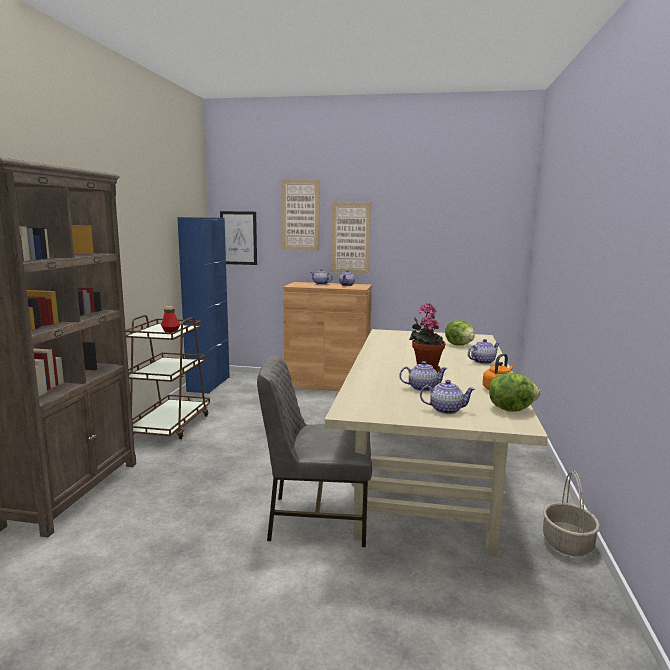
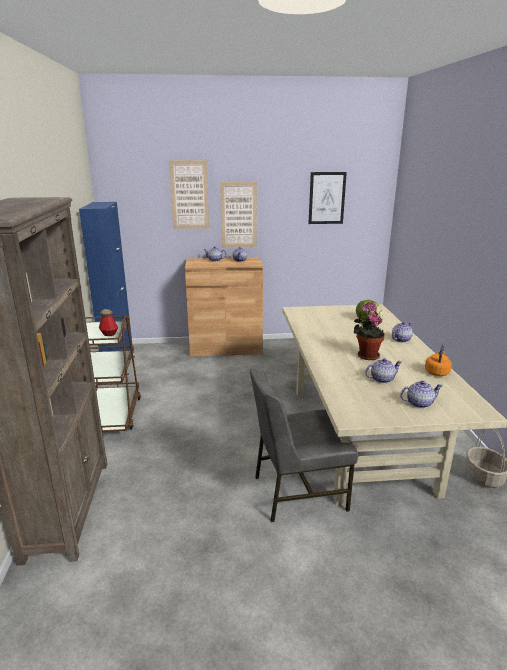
camera: 15 degrees left, 10 degrees up
(238, 238) = (128, 219): picture -> picture (327, 198)
(510, 409) = (462, 394): lettuce -> none

